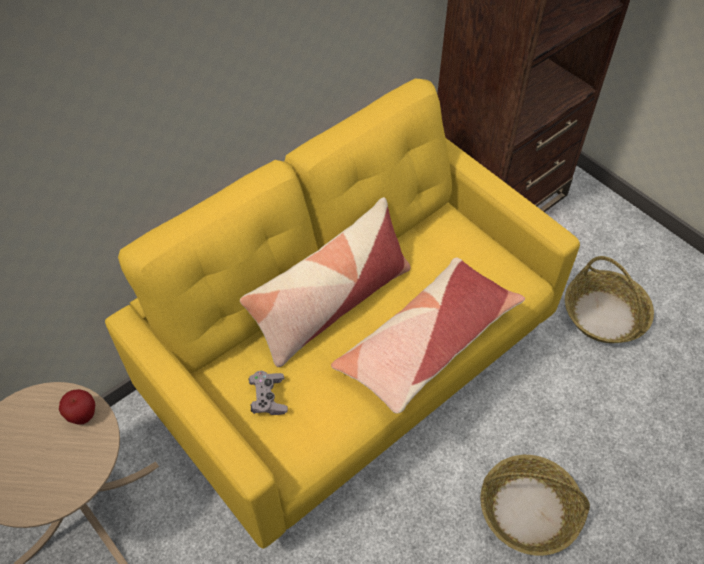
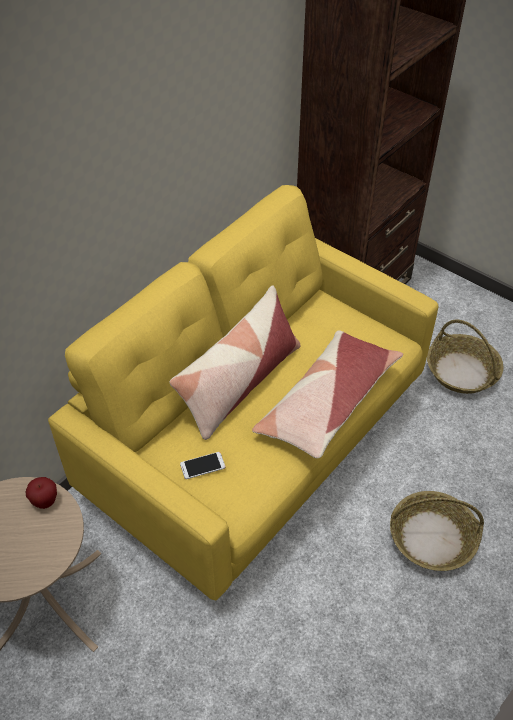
camera: 10 degrees left, 5 degrees down
(268, 398) = (202, 465): grey game controller -> phone

